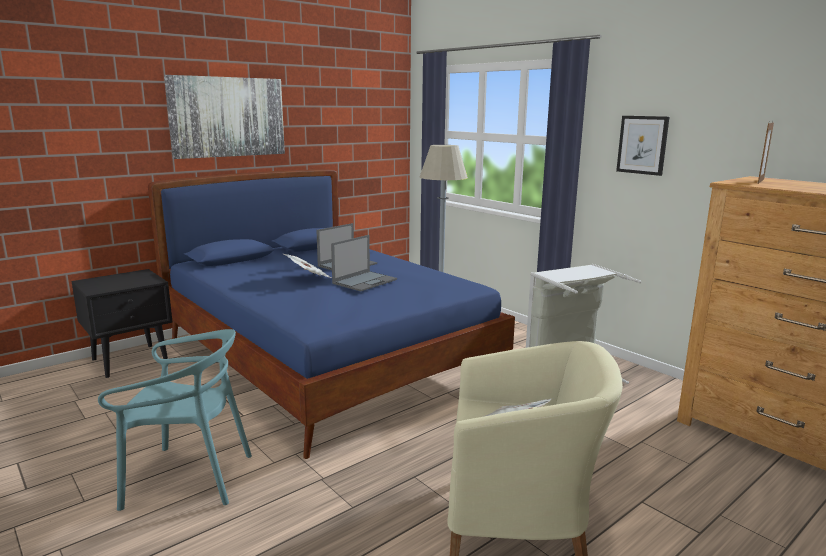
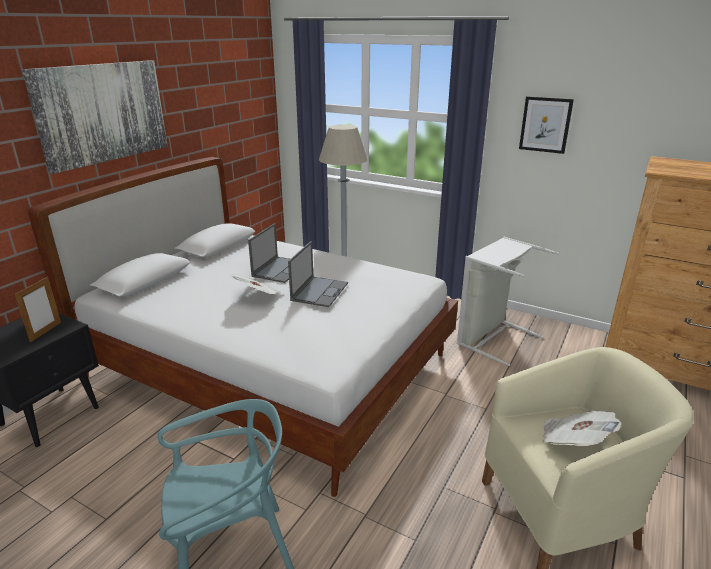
camera: 20 degrees left, 10 degrees up
(326, 360) = (270, 367): blue bed -> white bed
(760, 181) = (676, 166): picture frame -> picture frame (46, 332)

